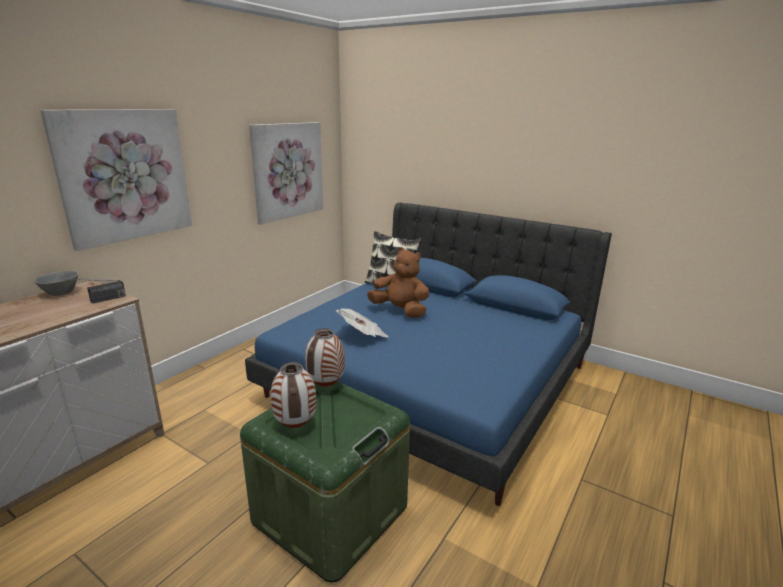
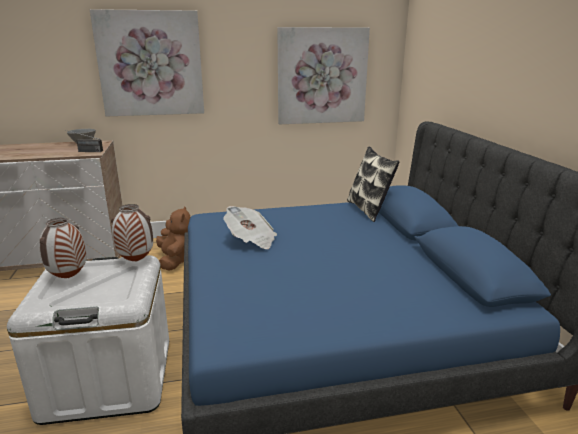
camera: 45 degrees right, 0 degrees up
(330, 513) = (109, 378): green storage box -> white storage box
(400, 311) = (326, 233): brown plush toy -> brown plush toy (175, 261)

